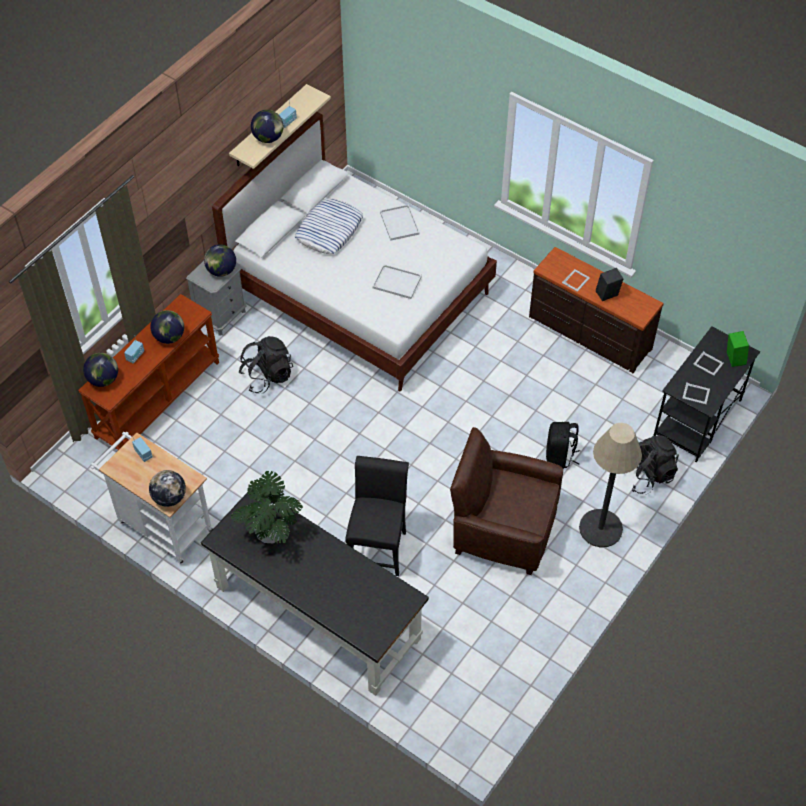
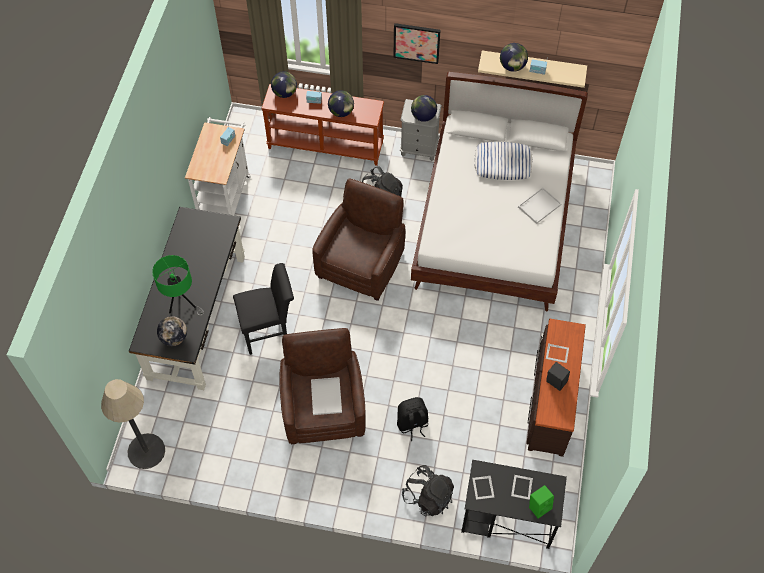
camera: 65 degrees right, 5 degrees up
(169, 498) = (199, 170): globe -> globe (174, 338)
(177, 201) = (416, 42): none -> picture
(270, 532) = (205, 242): potted plant -> none
(341, 426) = (361, 264): none -> brown armchair
(344, 583) = (182, 305): none -> green table lamp
(398, 282) = (477, 229): white tray -> white tray (326, 397)
(600, 528) = (358, 479): floor lamp -> floor lamp (146, 451)

